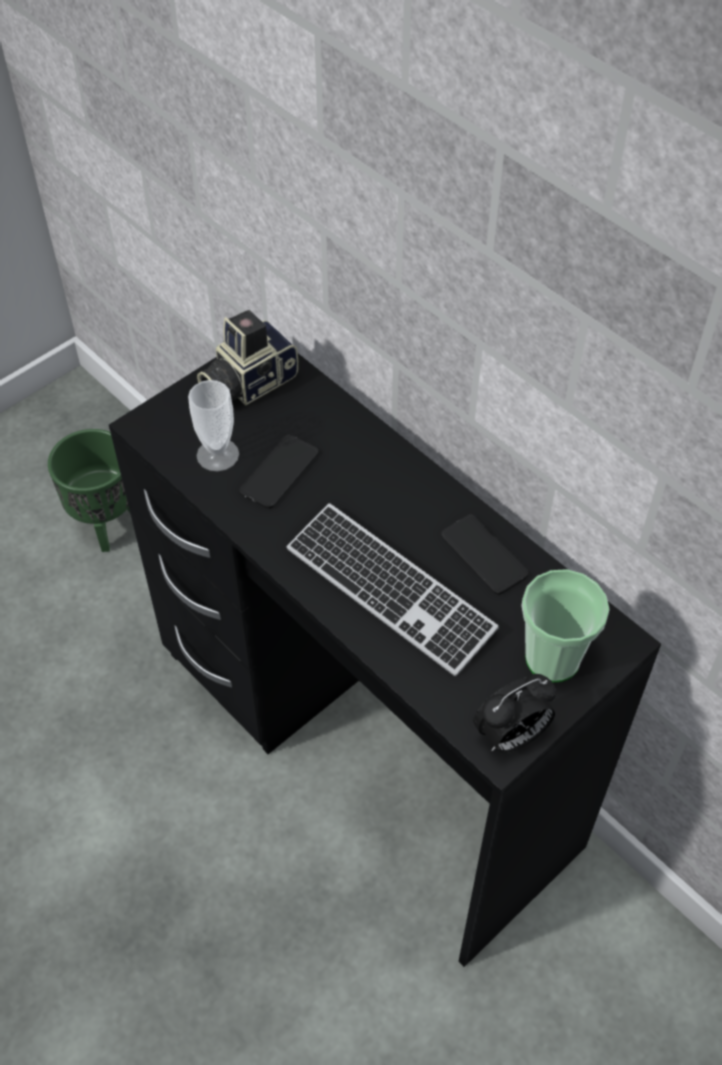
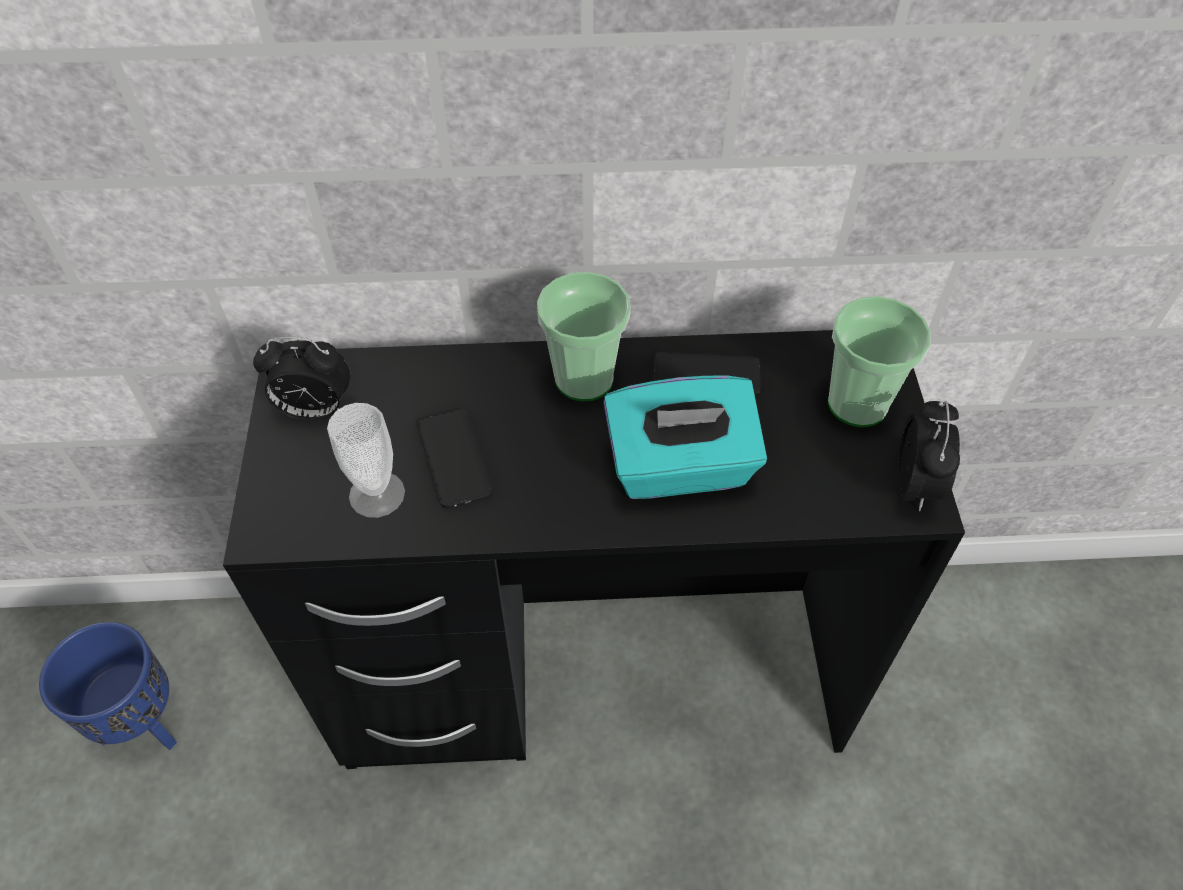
camera: 50 degrees left, 0 degrees up
(107, 524) = (145, 721): green planter -> blue planter
(247, 382) = (314, 410): camera -> alarm clock
(389, 590) = (680, 468): keyboard -> turquoise tissue box
(409, 492) = (584, 379): none -> cup

